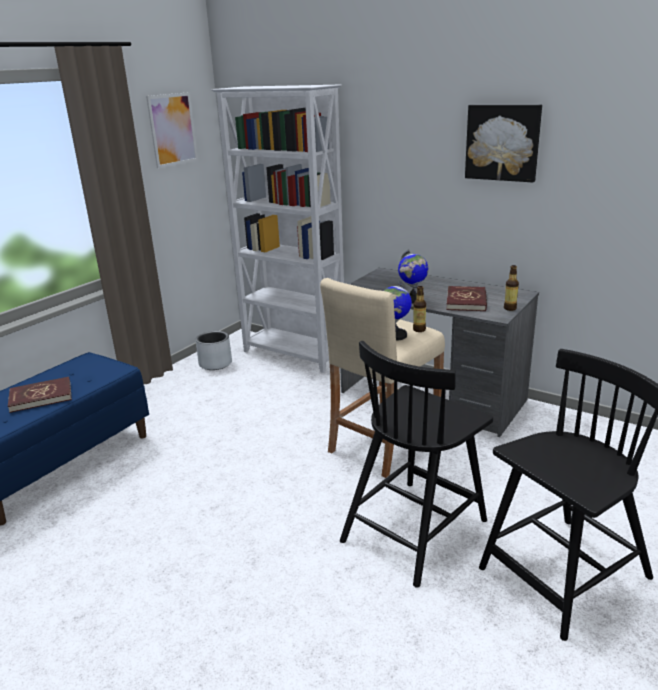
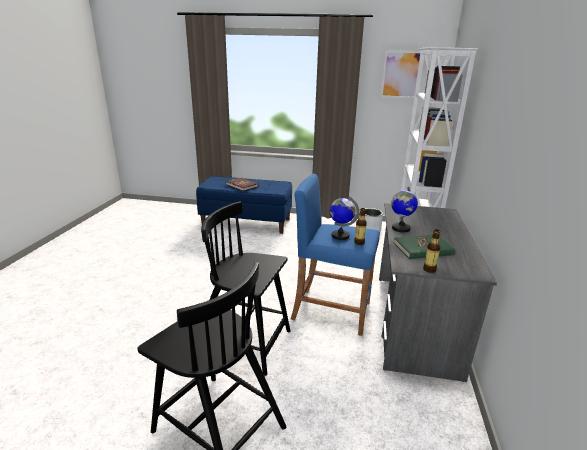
camera: 65 degrees right, 0 degrees up
(384, 442) = (331, 310): beige stool -> blue stool
(466, 301) = (423, 249): red book -> green book
(503, 142) = (522, 114): picture -> none

